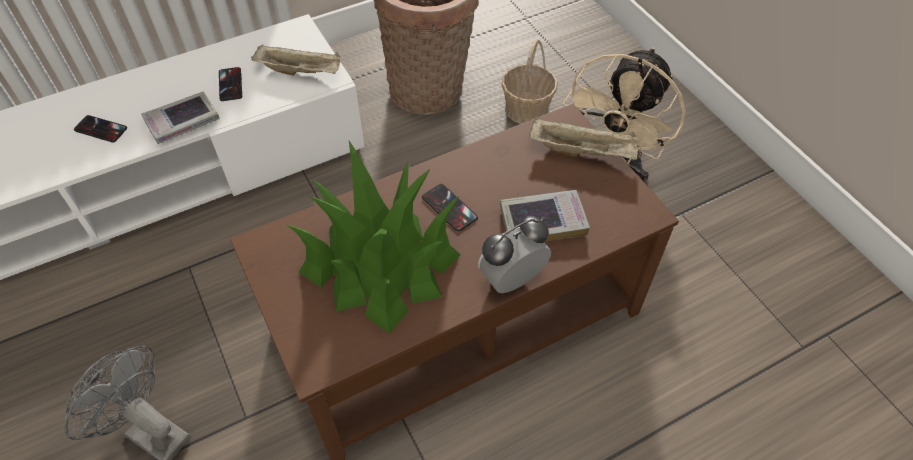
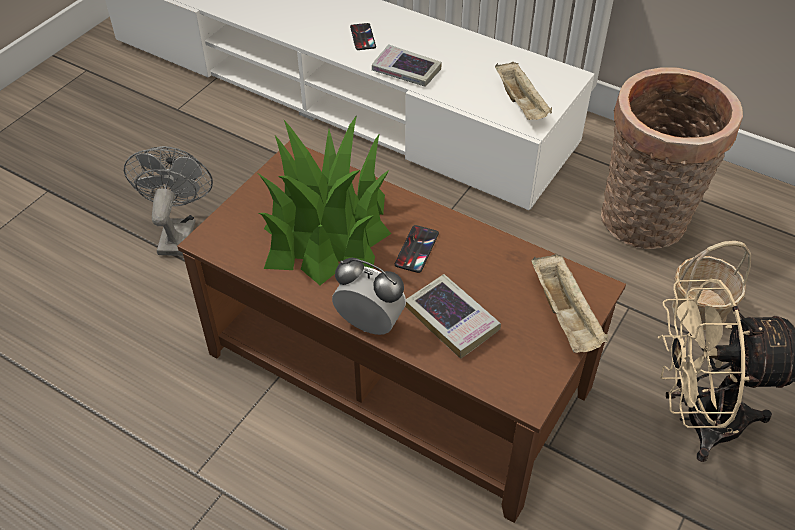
camera: 60 degrees right, 5 degrees down
(230, 84) = (467, 74): phone -> none

